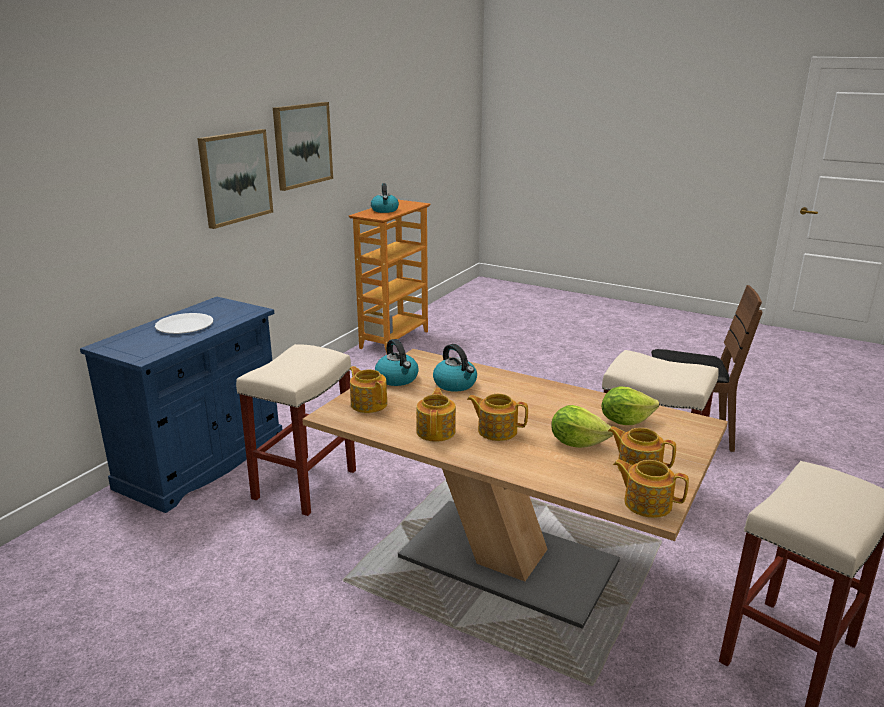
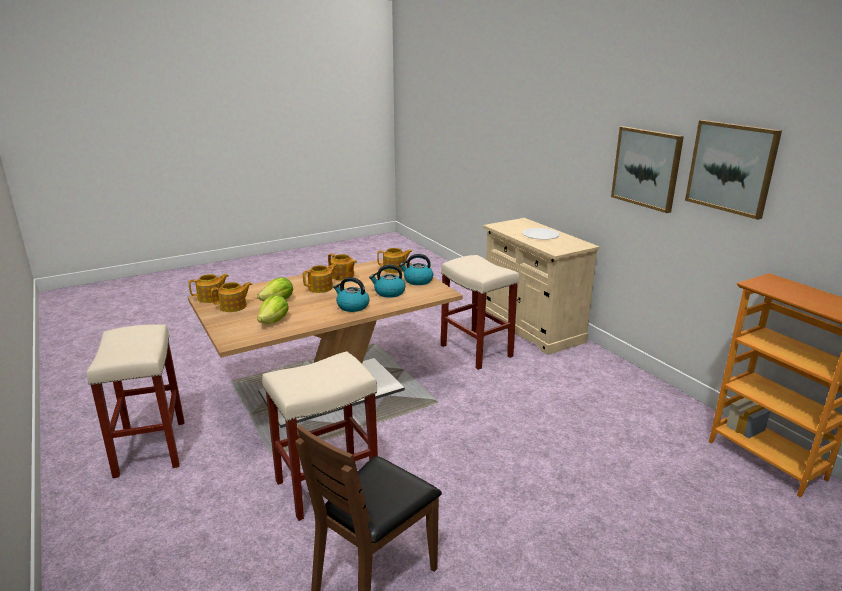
camera: 120 degrees right, 0 degrees up
(202, 462) = (531, 327): blue cabinet -> beige cabinet
(385, 210) = (799, 293): kettle -> kettle (352, 306)

